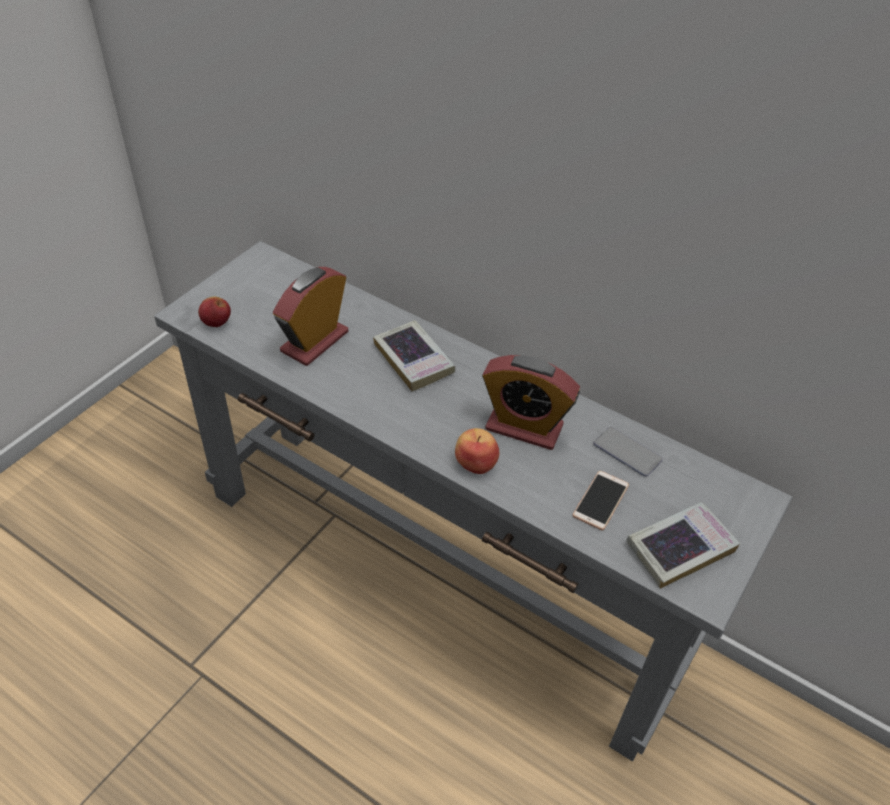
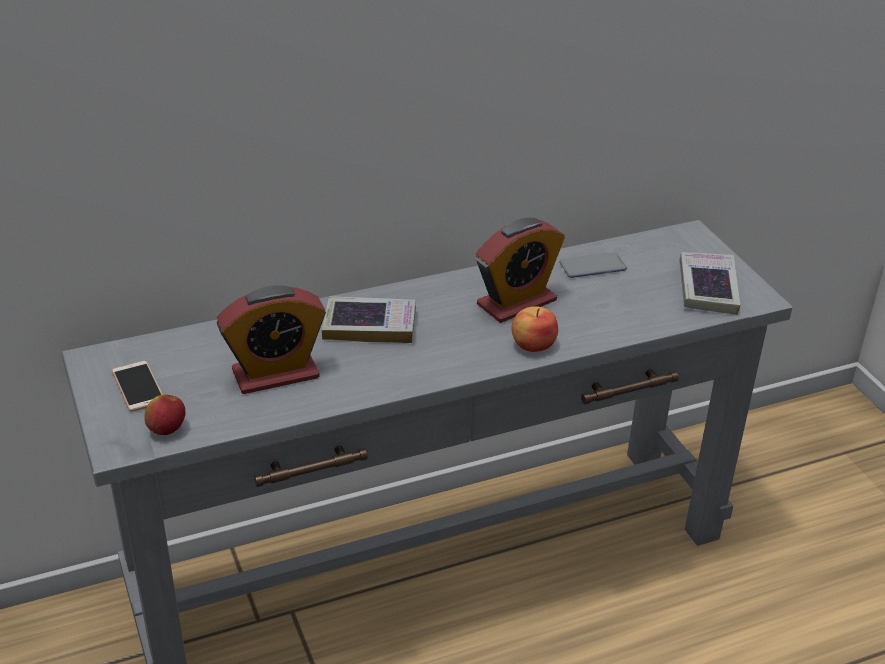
camera: 55 degrees left, 10 degrees down
(314, 341) = (275, 374): alarm clock -> alarm clock turned 90 degrees counterclockwise
(600, 501) = (631, 302): phone -> phone (138, 387)

